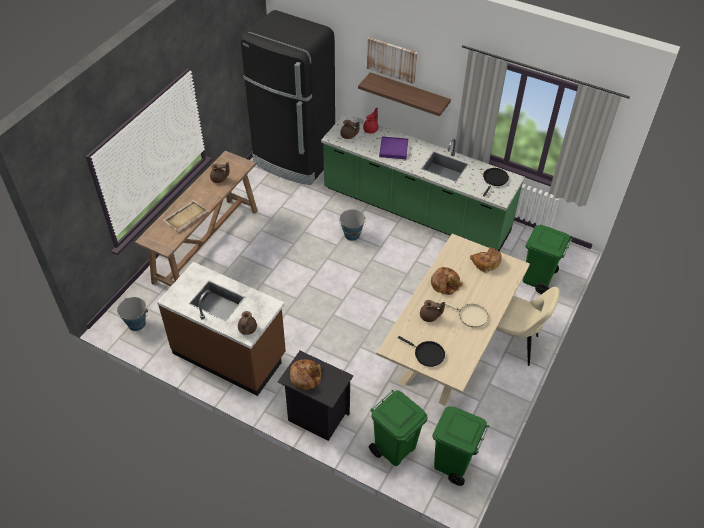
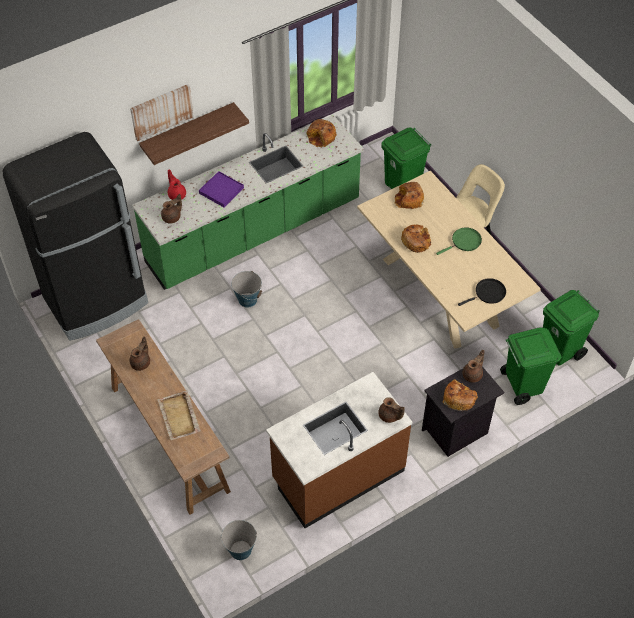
camera: 60 degrees left, 5 degrees up
(429, 316) = (447, 271): brown teapot -> brown teapot (473, 374)
(470, 316) = (464, 242): beige frying pan -> green frying pan
(494, 179) = (321, 137): black frying pan -> bread

